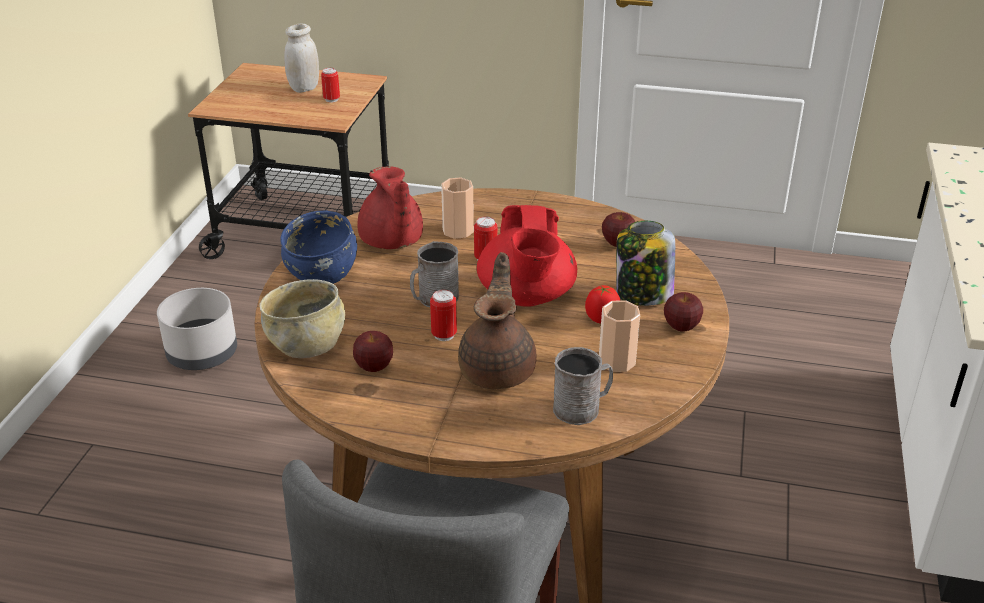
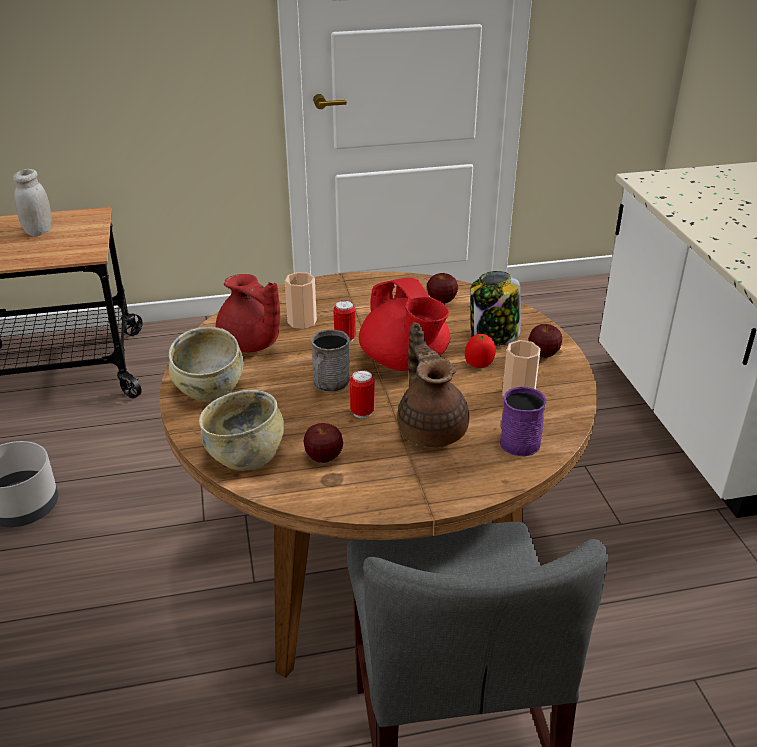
camera: 25 degrees left, 0 degrees up
(322, 274) = (209, 389): blue bowl -> beige bowl
(331, 99) = (73, 236): can -> none
(582, 408) = (523, 440): grey mug -> purple mug

